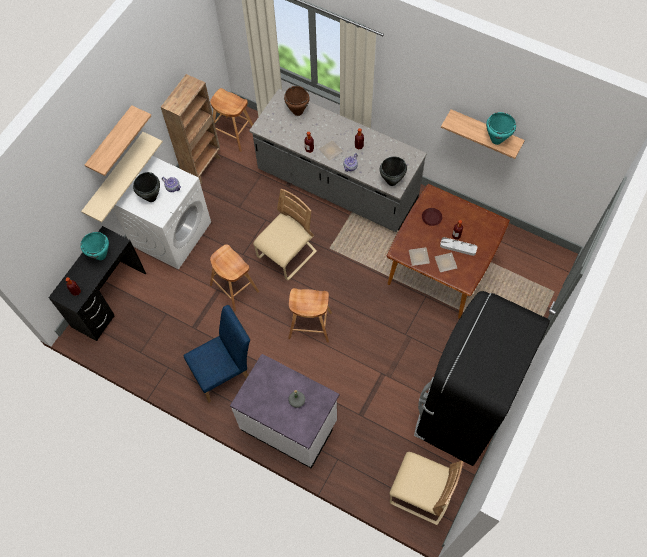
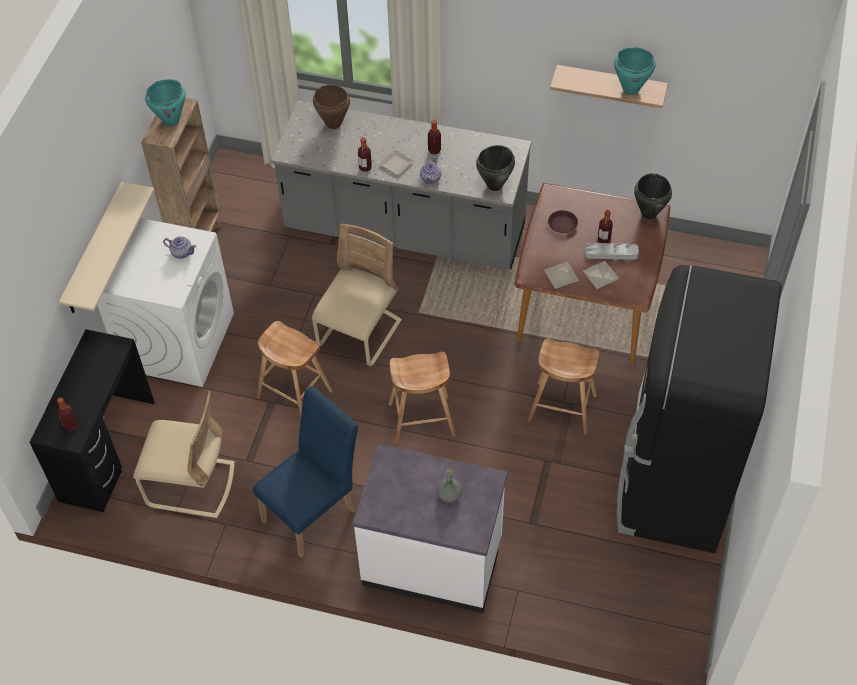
camera: 15 degrees left, 10 degrees down
(101, 255) = (95, 368): turquoise cooking pot -> turquoise cooking pot (171, 121)
(111, 141) = (86, 191): shelf -> none
(151, 197) = (153, 272): black cooking pot -> black cooking pot (648, 213)
(233, 134) = (233, 191): brown stool -> brown stool (562, 408)
(421, 493) = (653, 607): beige chair -> beige chair (191, 485)

